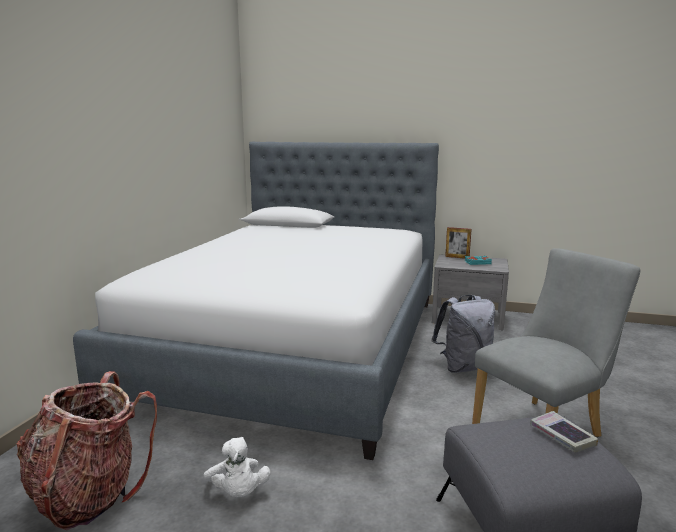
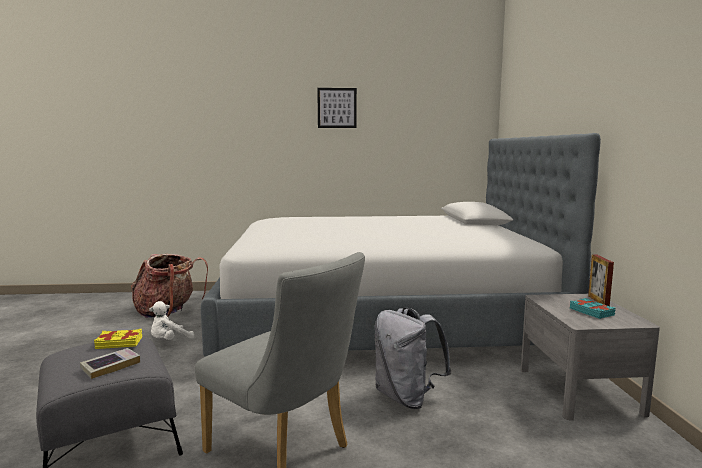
camera: 70 degrees right, 5 degrees down
(138, 102) = (337, 108): none -> picture
(490, 435) = (119, 342): none -> yellow book

